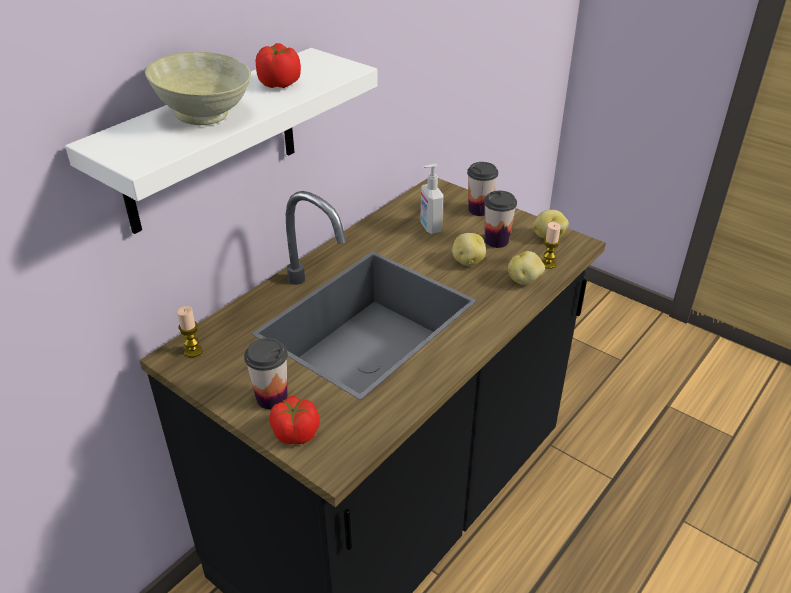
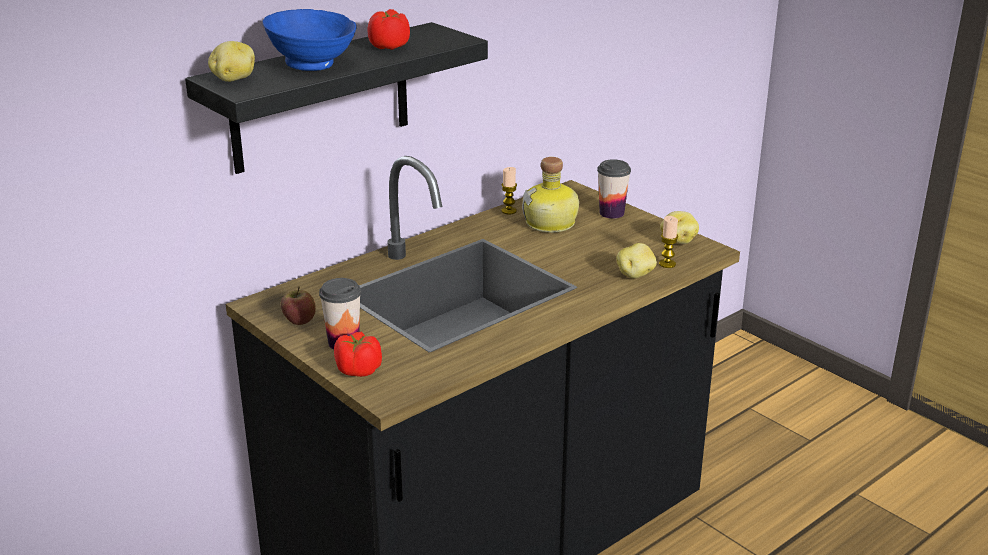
camera: 10 degrees right, 10 degrees down
(193, 351) = (278, 301): candle -> candle (509, 211)
(205, 116) = (312, 65): beige bowl -> blue bowl
(211, 141) = (321, 98): white shelf -> black shelf
(220, 373) = (299, 320): none -> apple
(430, 227) = (551, 224): soap dispenser -> bottle
(467, 261) = (580, 255): potato -> potato (233, 79)
(496, 241) = (619, 240): cup -> none

